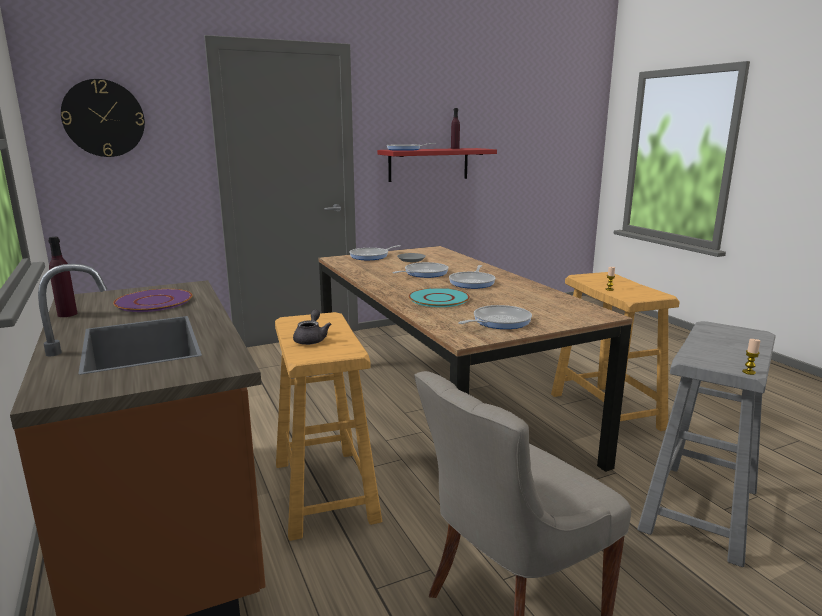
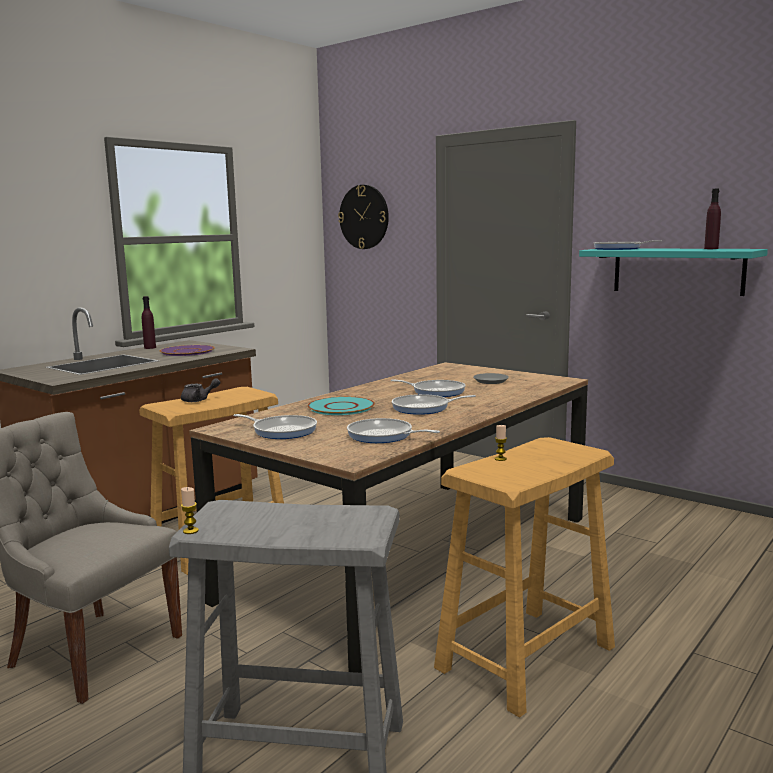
camera: 65 degrees right, 5 degrees down
(371, 256) = (479, 371): frying pan -> frying pan (383, 436)
(428, 164) = (677, 271): red shelf -> turquoise shelf

